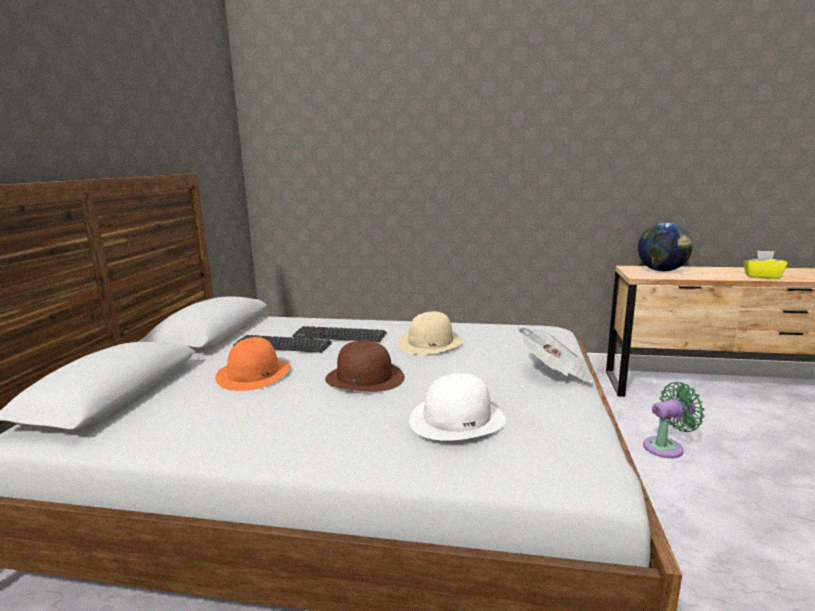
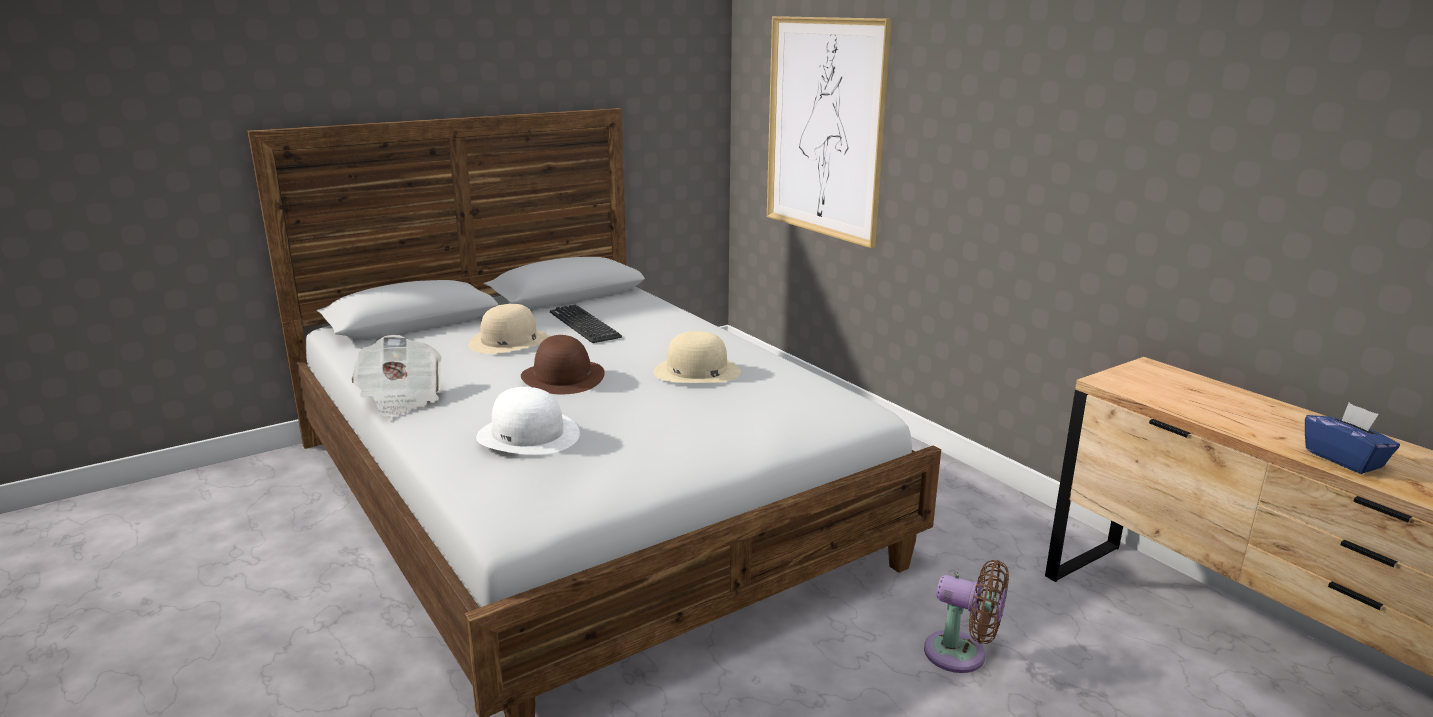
camera: 45 degrees right, 5 degrees up
(254, 374) = (509, 341): orange hat -> beige hat
(339, 335) = (645, 333): keyboard -> none
(350, 177) = (824, 128): none -> picture
(555, 373) = (717, 446): newspaper -> newspaper (400, 398)
(662, 271) = (1184, 388): globe -> none
(666, 447) = (961, 655): green fan -> brown fan
(762, 276) = (1343, 459): yellow tissue box -> blue tissue box

